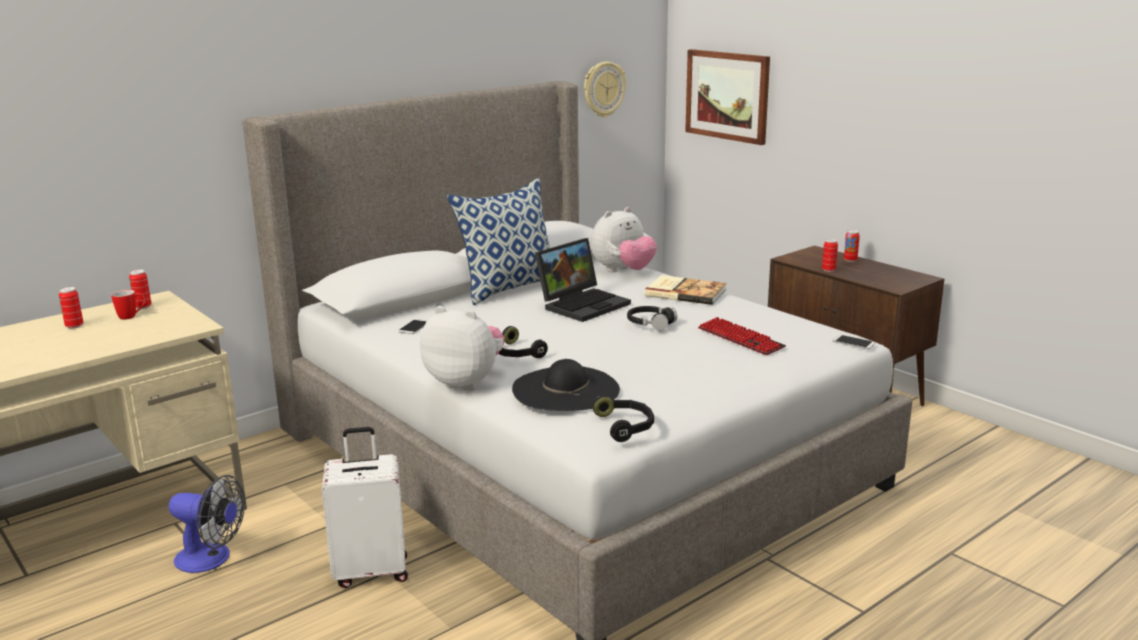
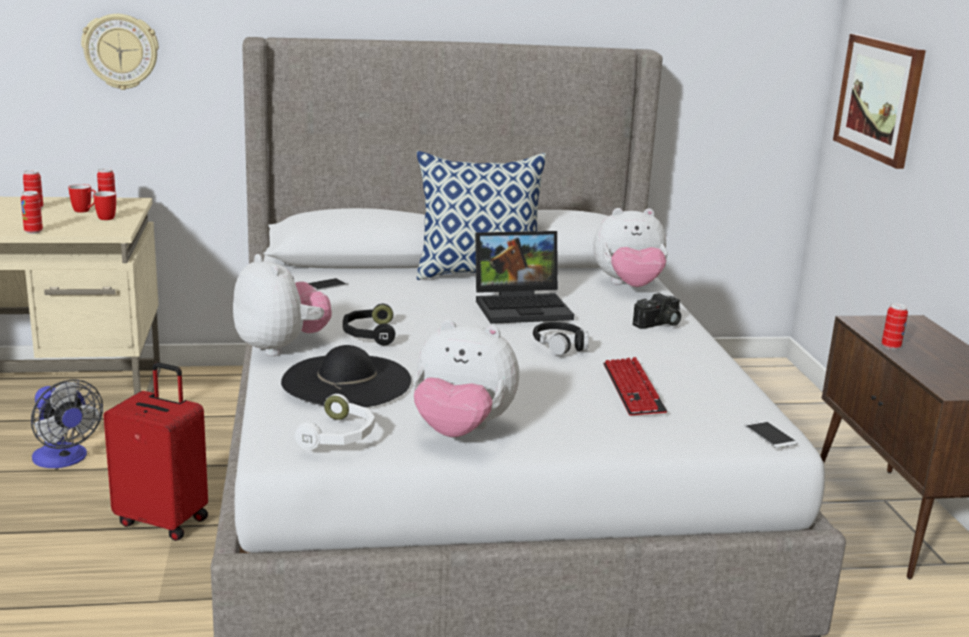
camera: 30 degrees right, 0 degrees up
(165, 316) = (107, 217): none -> mug
(371, 571) = (164, 520): white suitcase -> red suitcase
(603, 89) = (726, 70): wall clock -> wall clock (121, 51)
(626, 426) = (340, 436): black headphones -> white headphones
(685, 292) = (659, 324): book -> camera
(688, 397) = (461, 431): none -> plush toy
(850, 260) = (943, 343): can -> can (33, 231)

